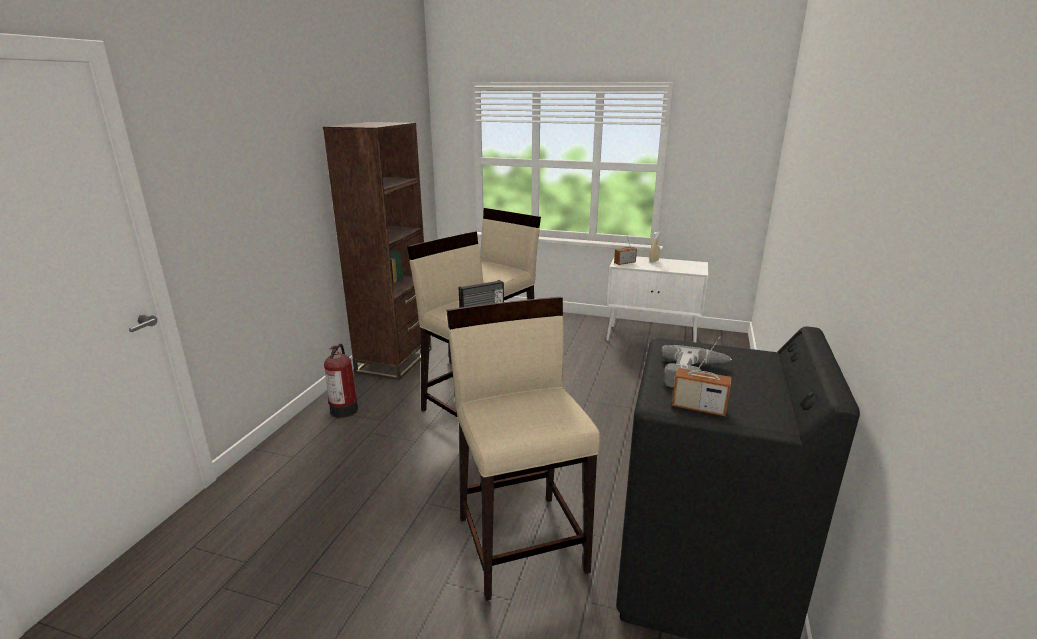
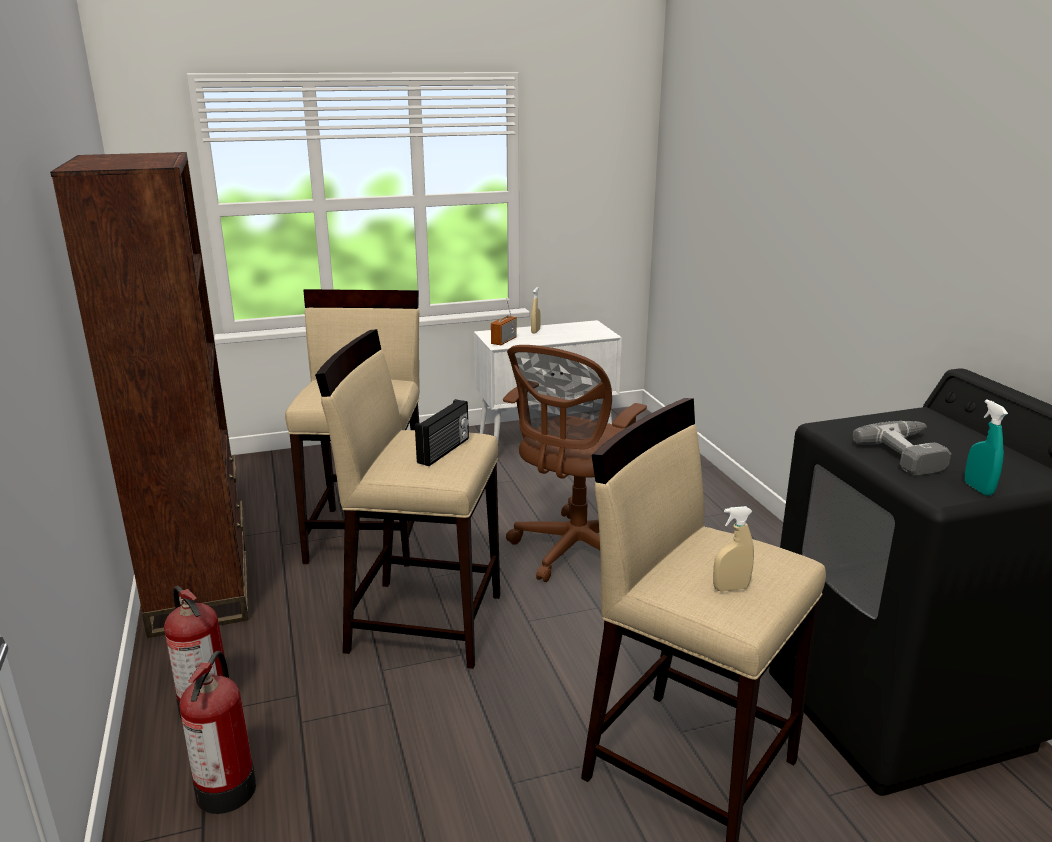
camera: 35 degrees left, 0 degrees up
(316, 446) = (227, 787): none -> fire extinguisher
(511, 420) = (730, 588): none -> beige spray bottle
(595, 404) = (574, 551): none -> brown office chair
(698, 408) = (978, 489): radio -> turquoise spray bottle

